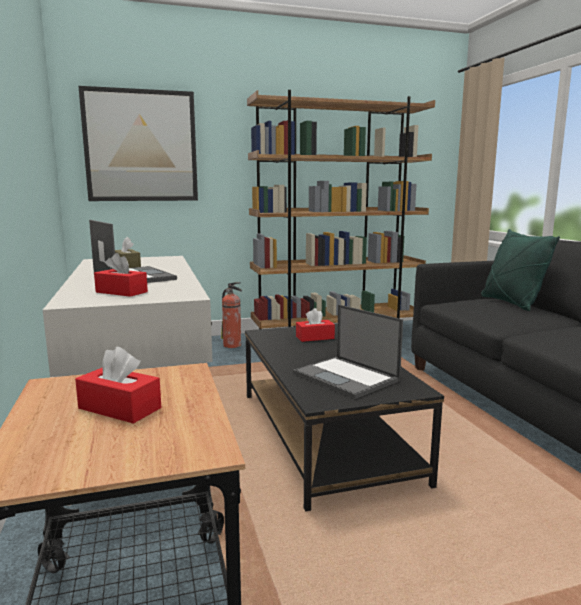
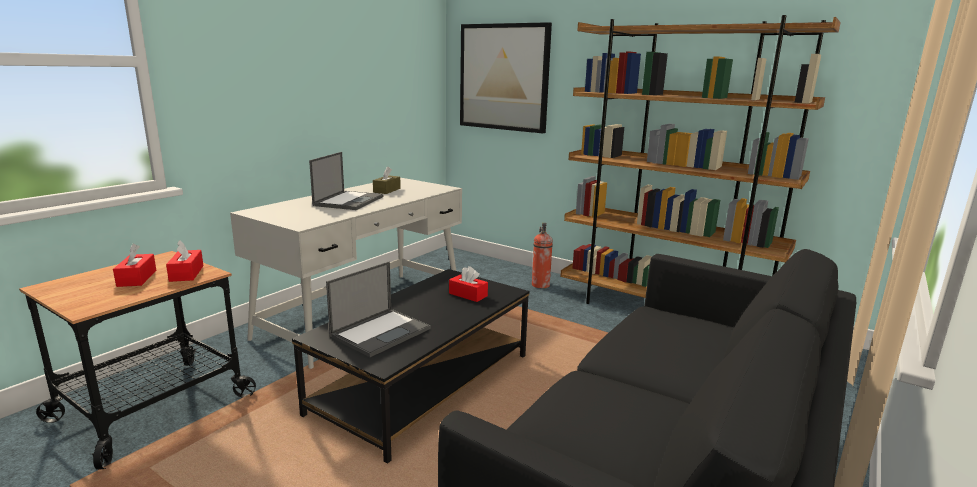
camera: 50 degrees right, 5 degrees up
(121, 292) = (295, 211): red tissue box -> red tissue box (186, 273)
(347, 377) = (381, 332): laptop -> laptop turned 150 degrees counterclockwise
(511, 303) = (713, 343): green pillow -> none

